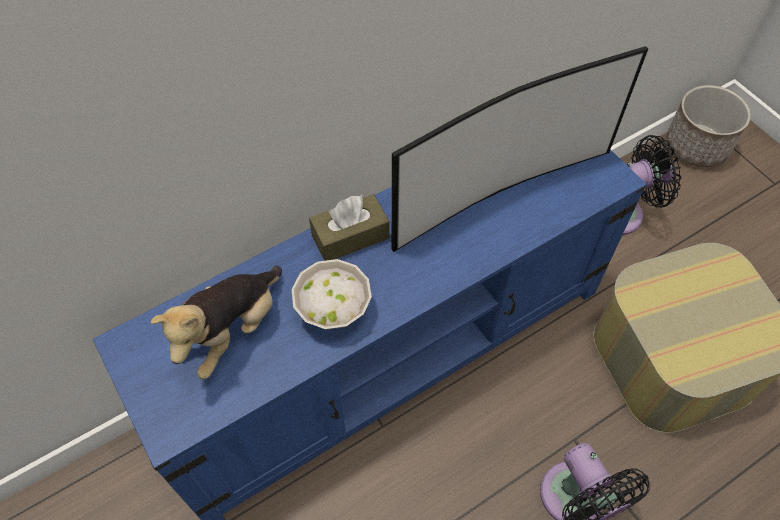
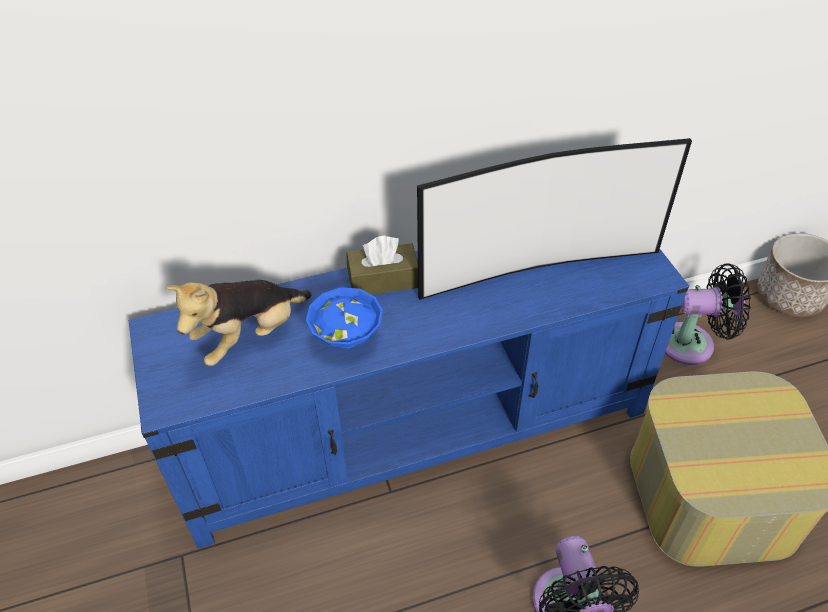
camera: 15 degrees right, 10 degrees down
(334, 309) = (348, 336): white bowl -> blue bowl

